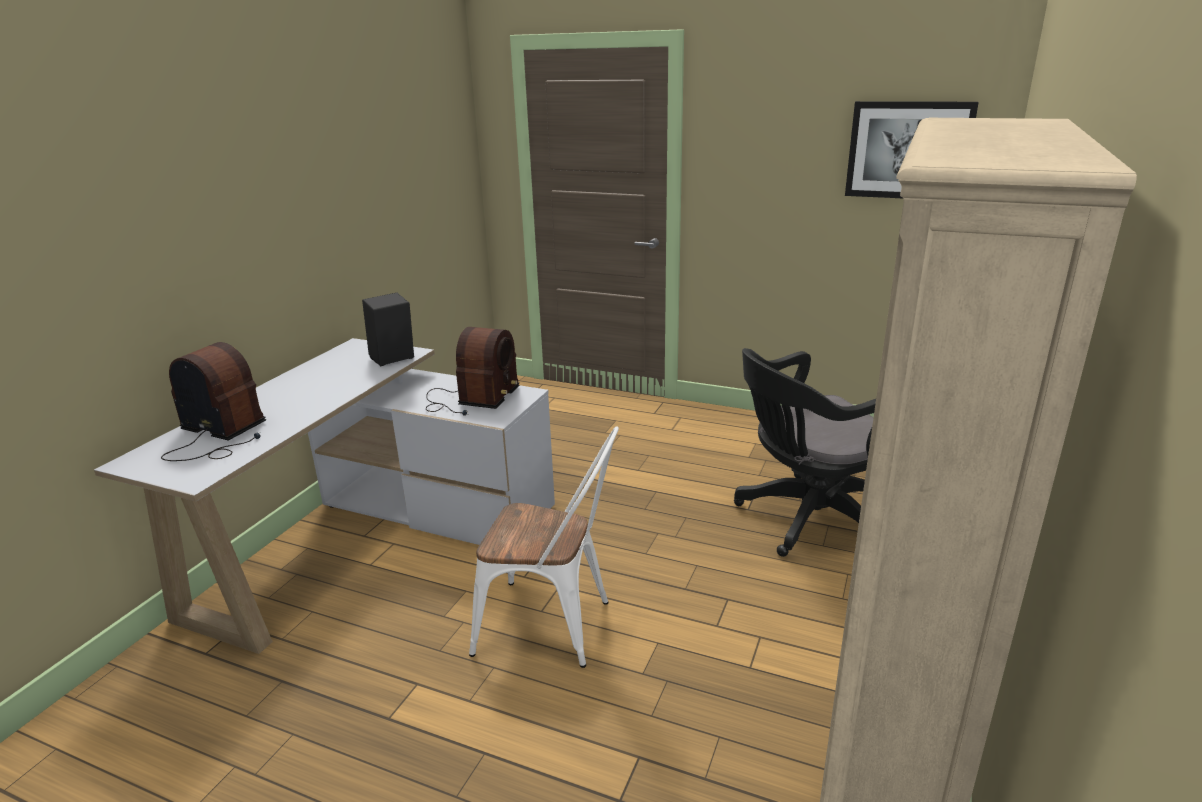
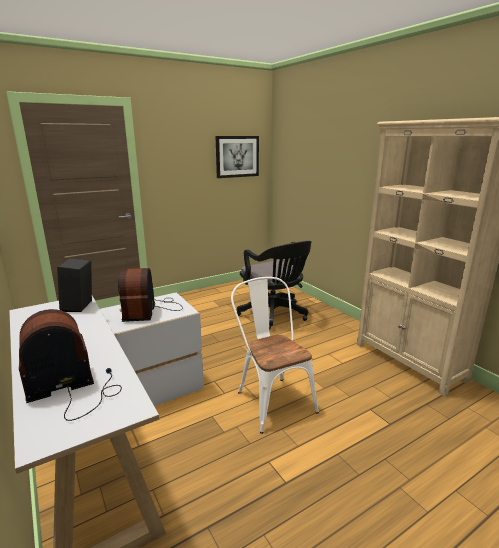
camera: 55 degrees left, 5 degrees down
(471, 399) = (150, 310): radio -> radio turned 150 degrees counterclockwise
(554, 626) = (271, 398): white chair -> white chair turned 75 degrees counterclockwise
(807, 519) = (274, 314): black office chair -> black office chair turned 45 degrees counterclockwise

